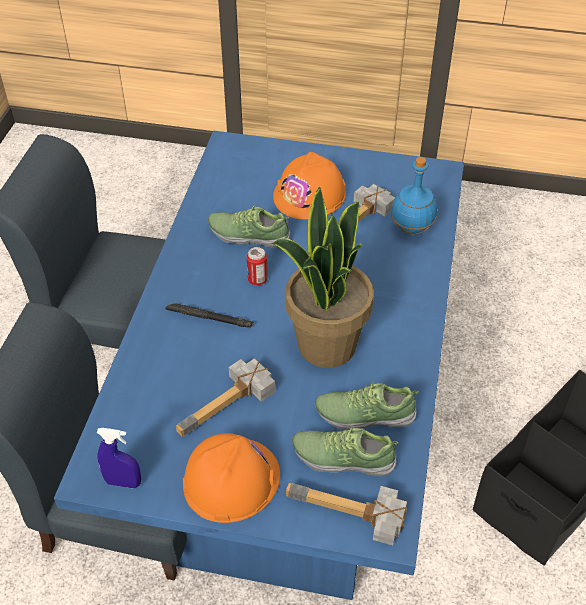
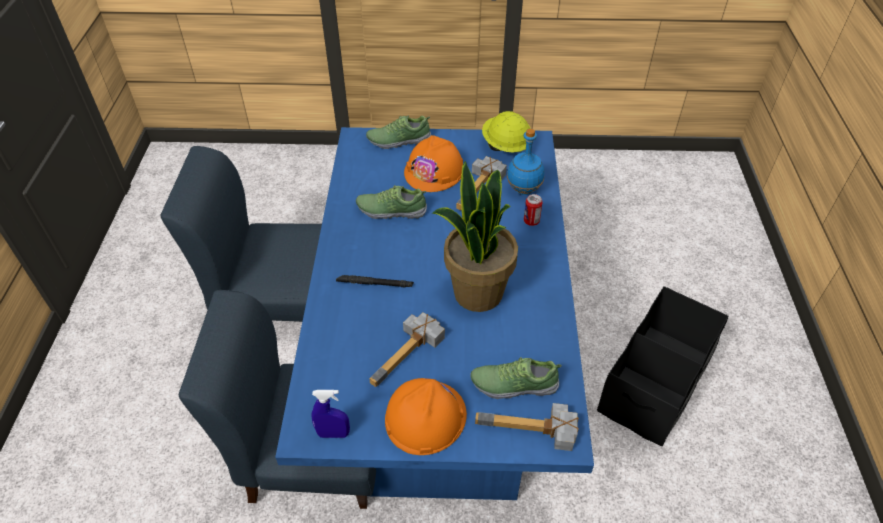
camera: 10 degrees left, 0 degrees up
(257, 279) = (407, 246): can -> can (531, 221)
(364, 414) = (522, 345): shoe -> shoe (398, 140)
(402, 174) = (505, 146): none -> yellow hard hat

